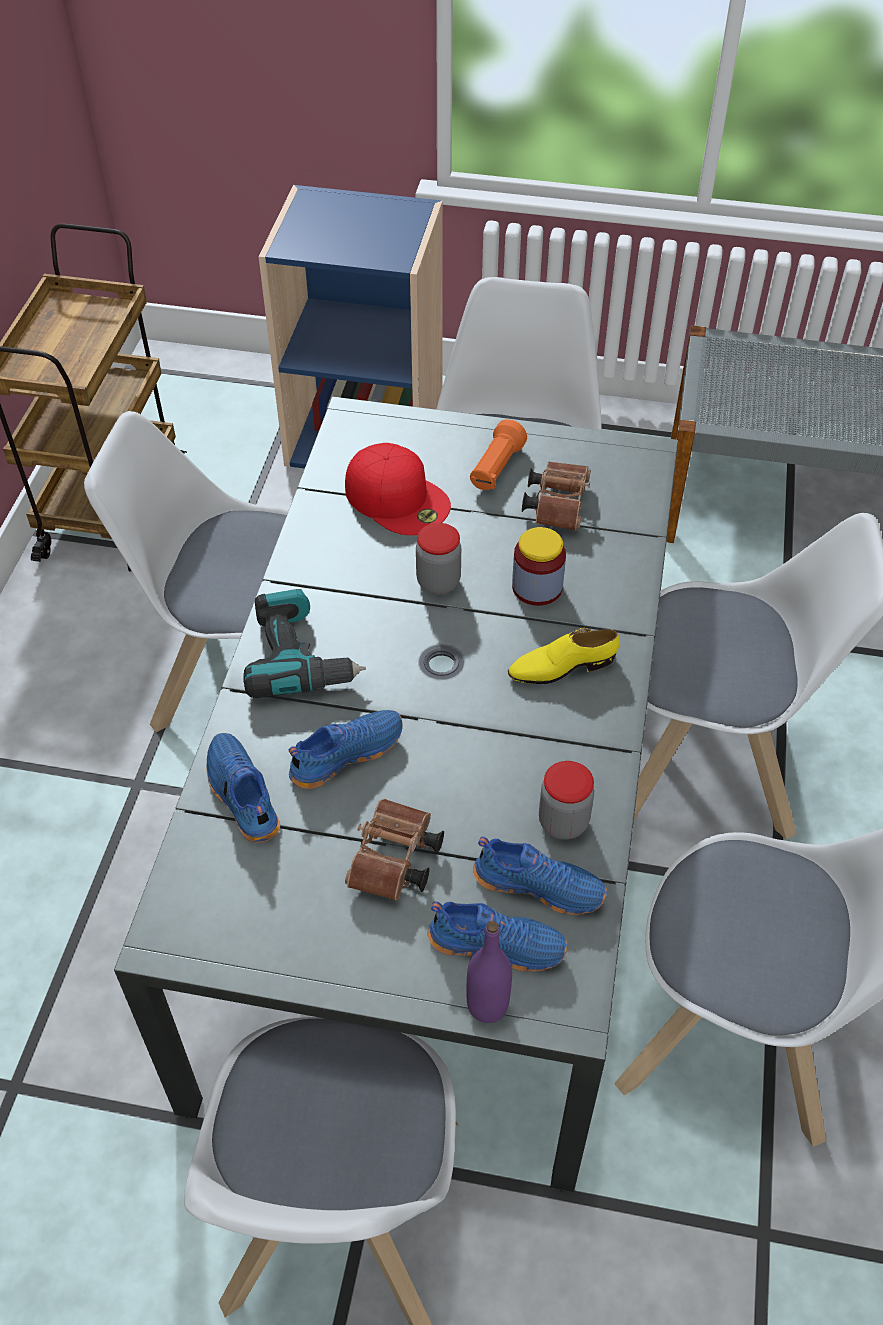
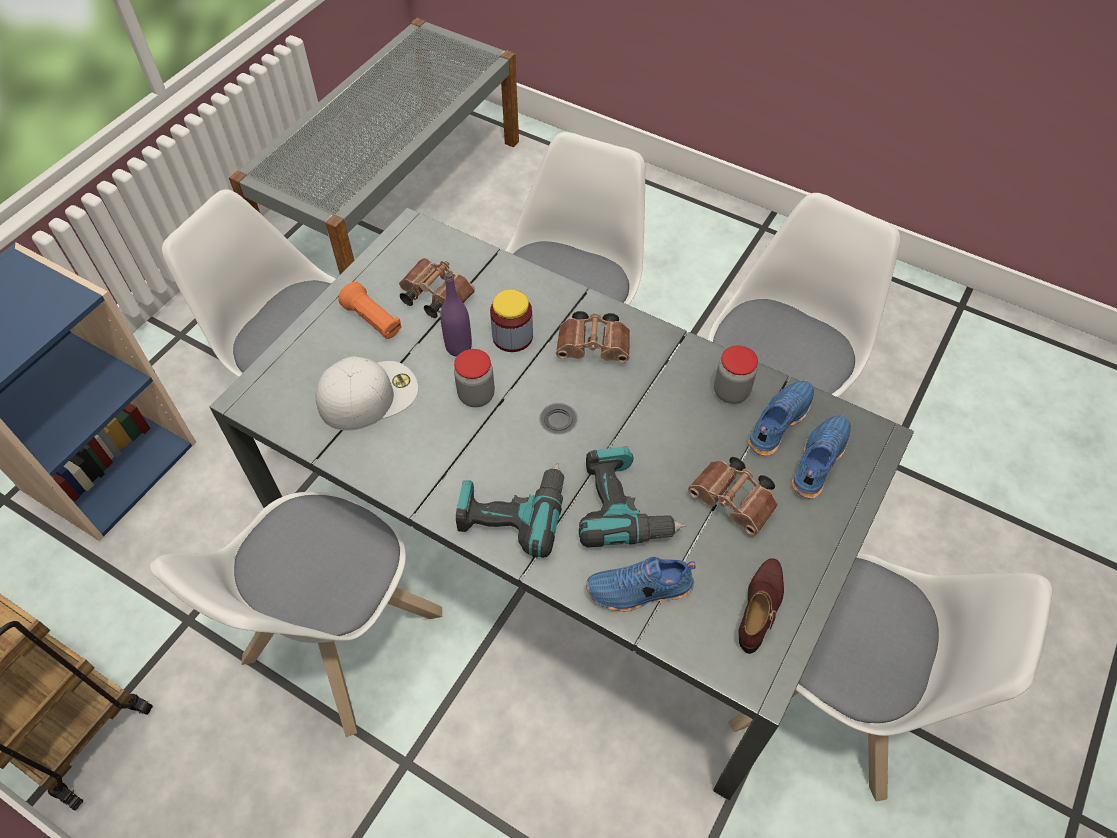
camera: 70 degrees left, 5 degrees up
(257, 920) = (760, 607): none -> brown shoe
(345, 753) = (623, 507): blue shoe -> power drill
(398, 498) = (368, 394): red cap -> white cap
(487, 1005) = (863, 481): purple bottle -> purple bottle (458, 347)
(562, 667) = (595, 347): yellow shoe -> brown binoculars

